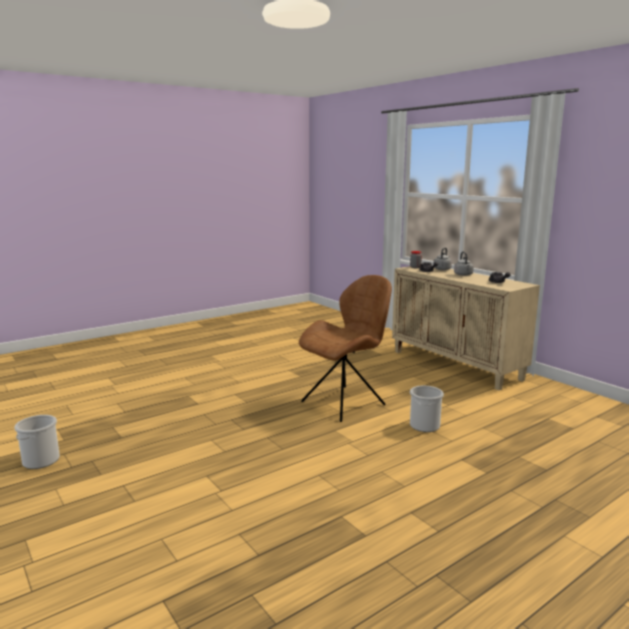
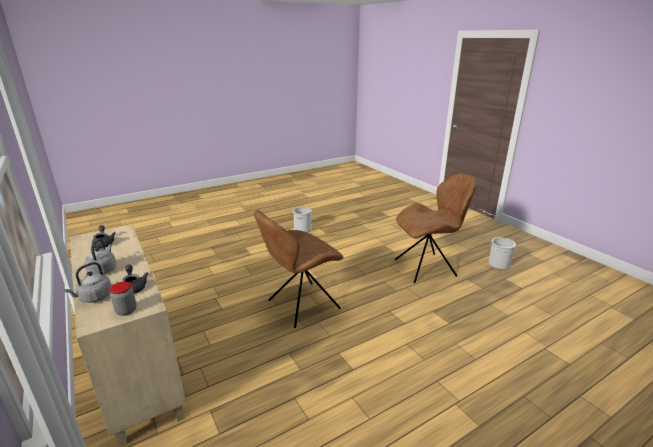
camera: 175 degrees left, 10 degrees up
(166, 450) = (427, 267): none -> brown chair
(425, 426) = (252, 278): bucket -> bucket (302, 229)

